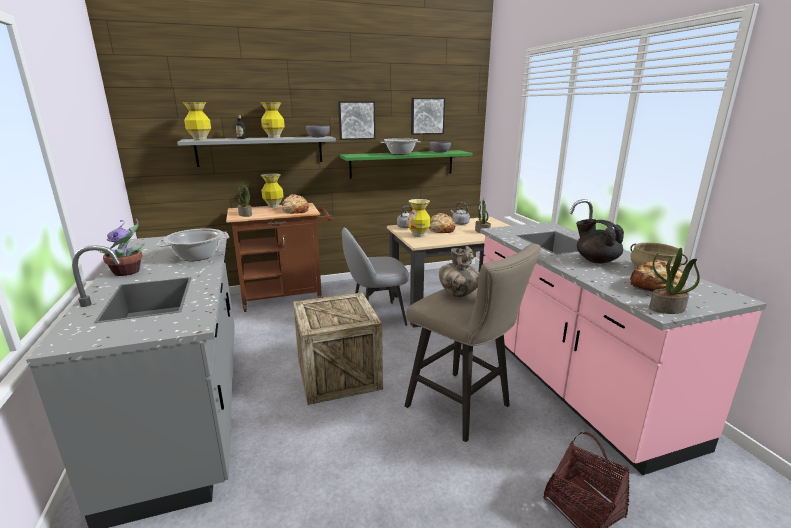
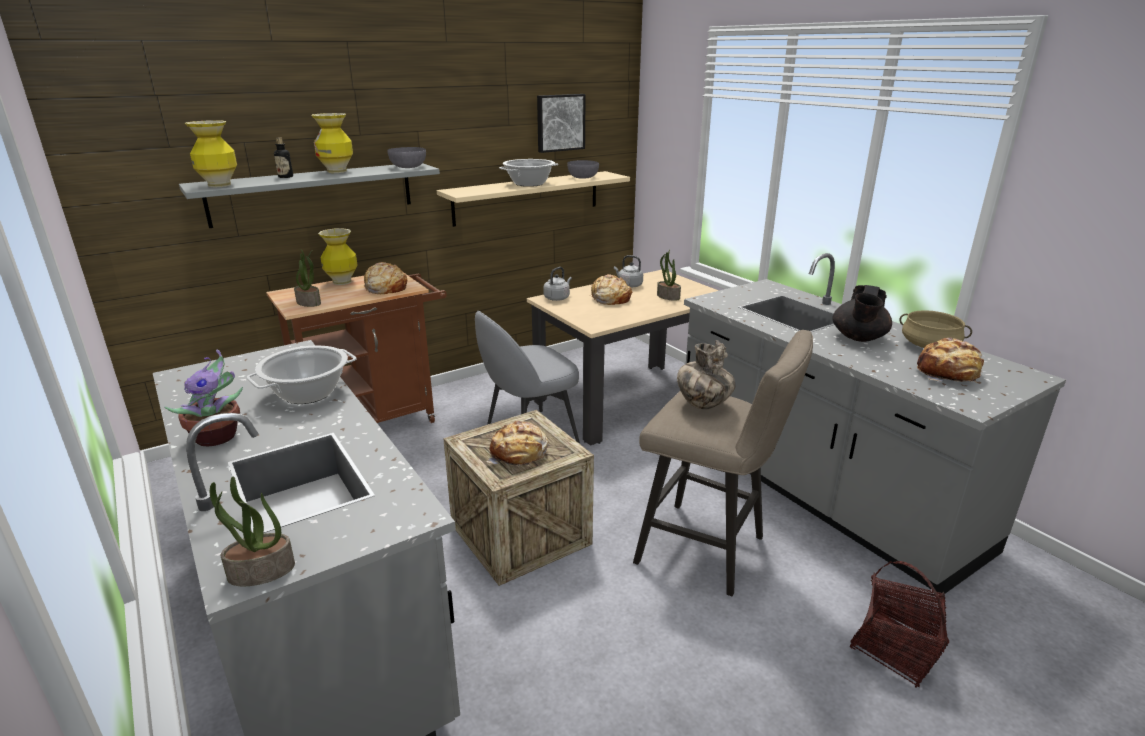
camera: 15 degrees left, 5 degrees up
(333, 316) = (519, 454): none -> bread
(356, 120) = (459, 135): picture -> none
(402, 164) = (527, 198): green shelf -> beige shelf
(418, 235) = (585, 311): vase -> none
(569, 380) = (819, 490): pink counter -> grey counter
(596, 260) = (858, 338): black teapot -> black teapot turned 105 degrees counterclockwise
(667, 309) = (975, 401): potted plant -> potted plant (260, 572)

